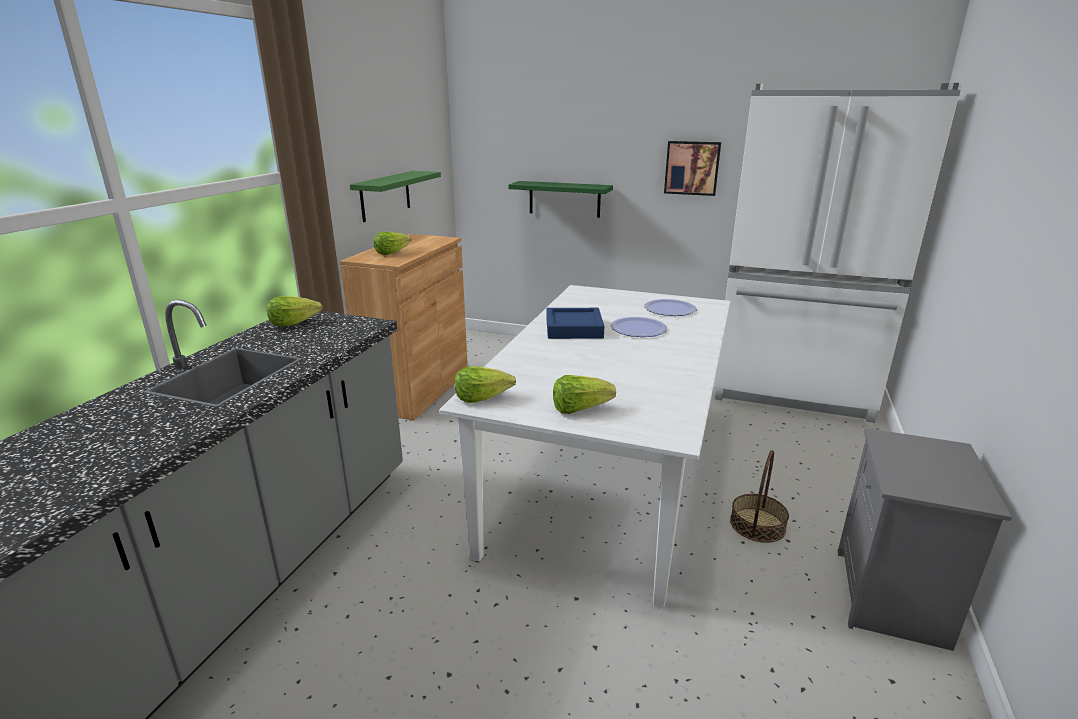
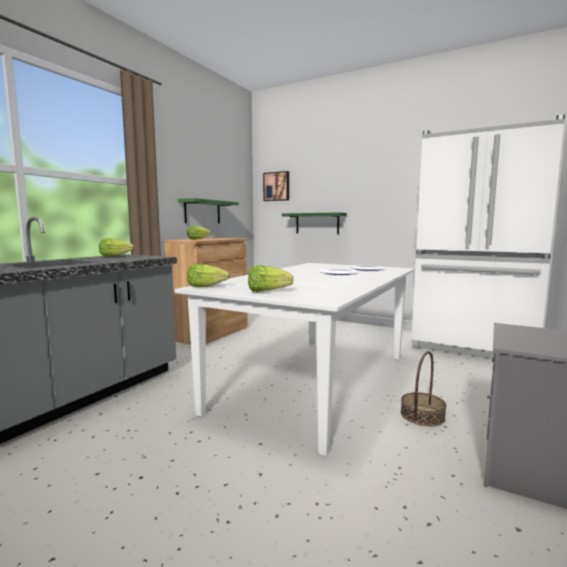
camera: 10 degrees right, 15 degrees down
(574, 329) = (295, 272): blue tray -> none
(692, 168) = (396, 198): picture -> picture (276, 186)

